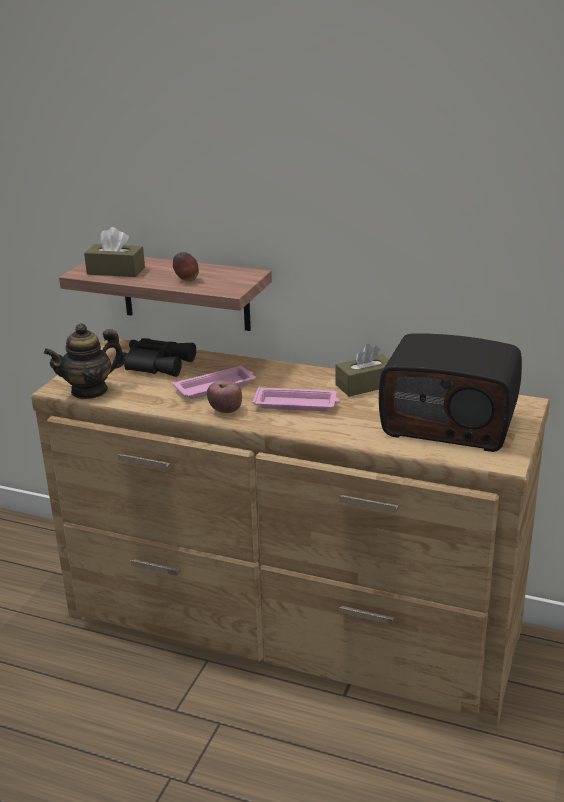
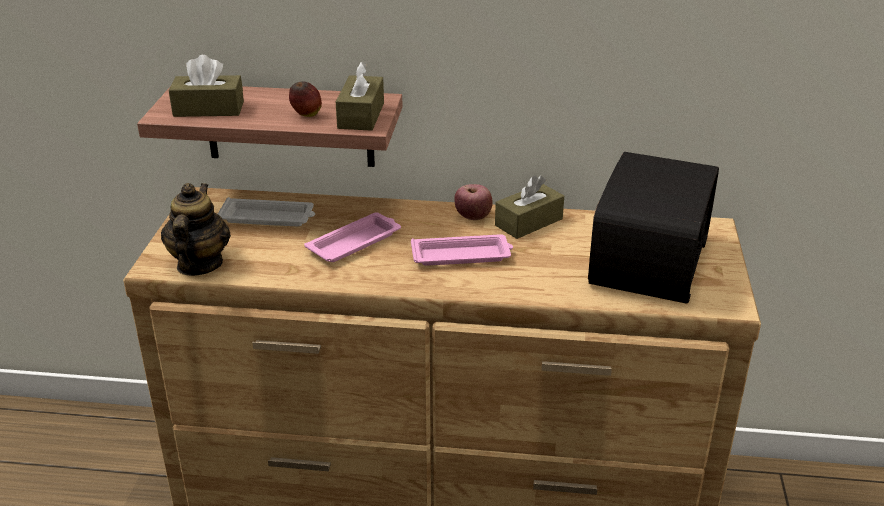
camera: 15 degrees left, 5 degrees up
(89, 390) = (199, 264): teapot -> teapot turned 135 degrees clockwise
(157, 363) = (268, 218): black binoculars -> white tray
(225, 410) = (381, 273): apple -> apple (473, 217)
(228, 283) = (361, 115): none -> brown tissue box
(450, 423) = (646, 261): radio -> radio turned 75 degrees counterclockwise

